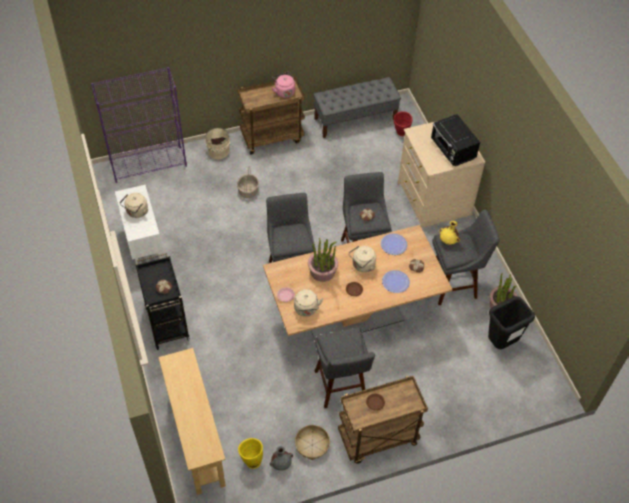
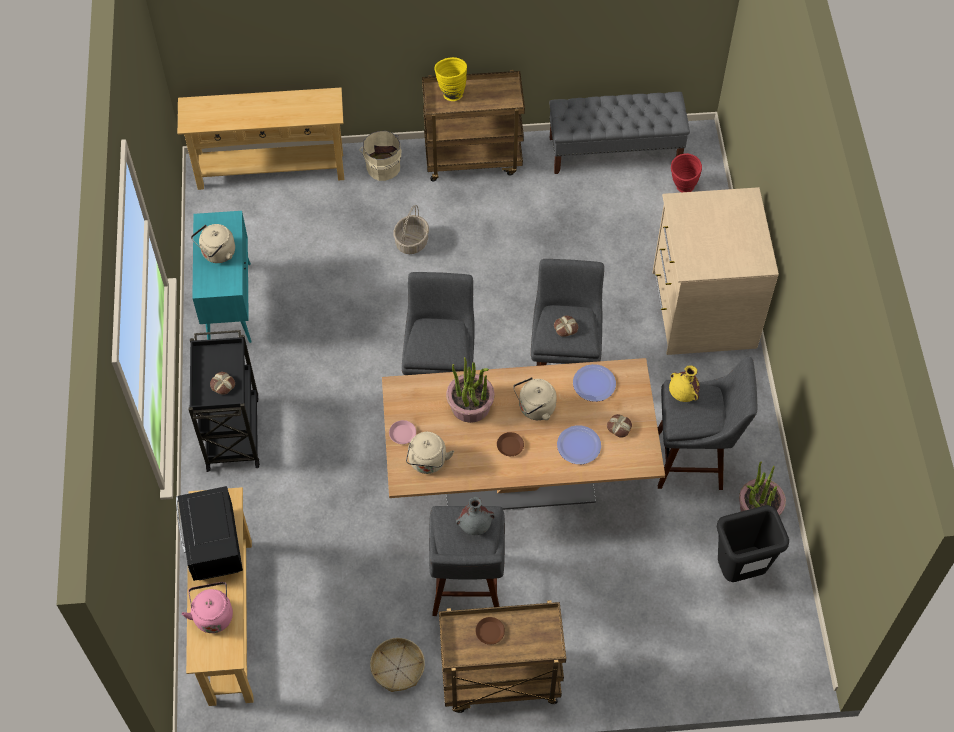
camera: 15 degrees right, 5 degrees up
(144, 246) = (229, 303): white cabinet -> turquoise cabinet
(149, 164) = (271, 170): purple bookcase -> beige console table
(251, 460) = (301, 671): yellow vase -> yellow vase (450, 92)
(281, 464) = (344, 687): grey vase -> grey vase (475, 526)
(284, 91) = (495, 93): pink kettle -> pink kettle (213, 614)
(452, 150) = (731, 246): black microwave -> black microwave (213, 546)

